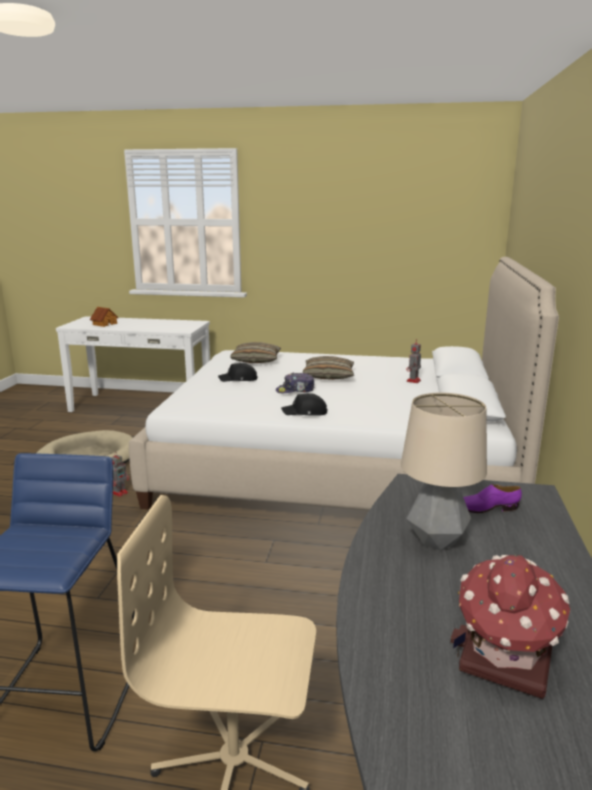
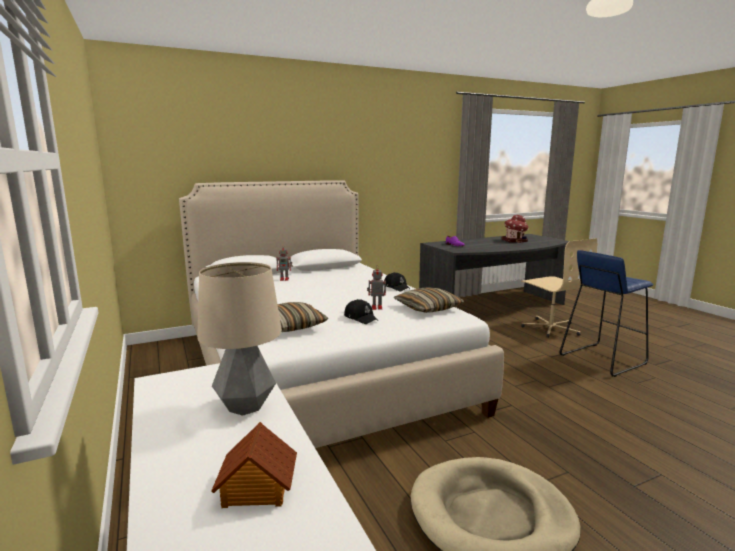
camera: 125 degrees left, 5 degrees down
(120, 492) = (494, 440): toy robot -> toy robot (376, 307)
(295, 390) = (359, 297): cap -> none
(328, 376) = (306, 296): pillow -> pillow (428, 308)
(436, 540) = (486, 246): table lamp -> table lamp (245, 407)

